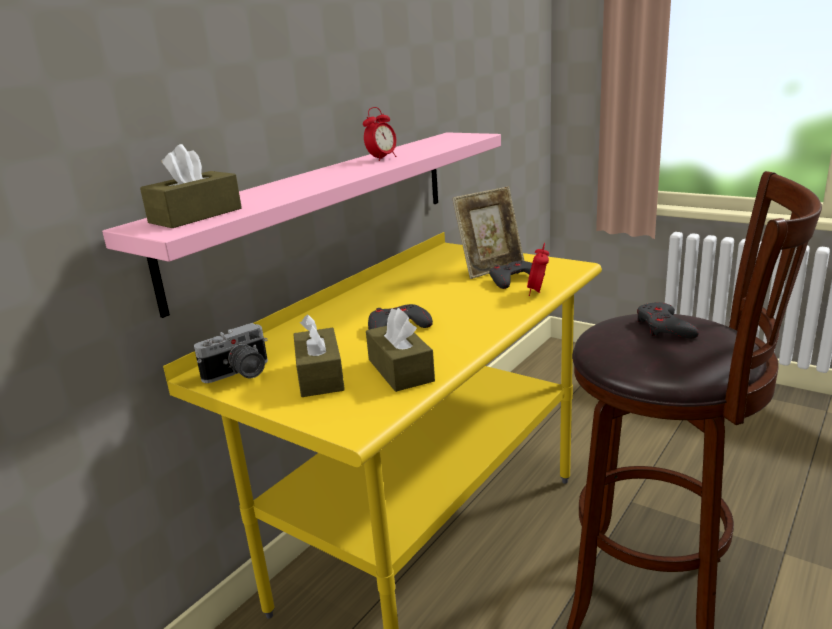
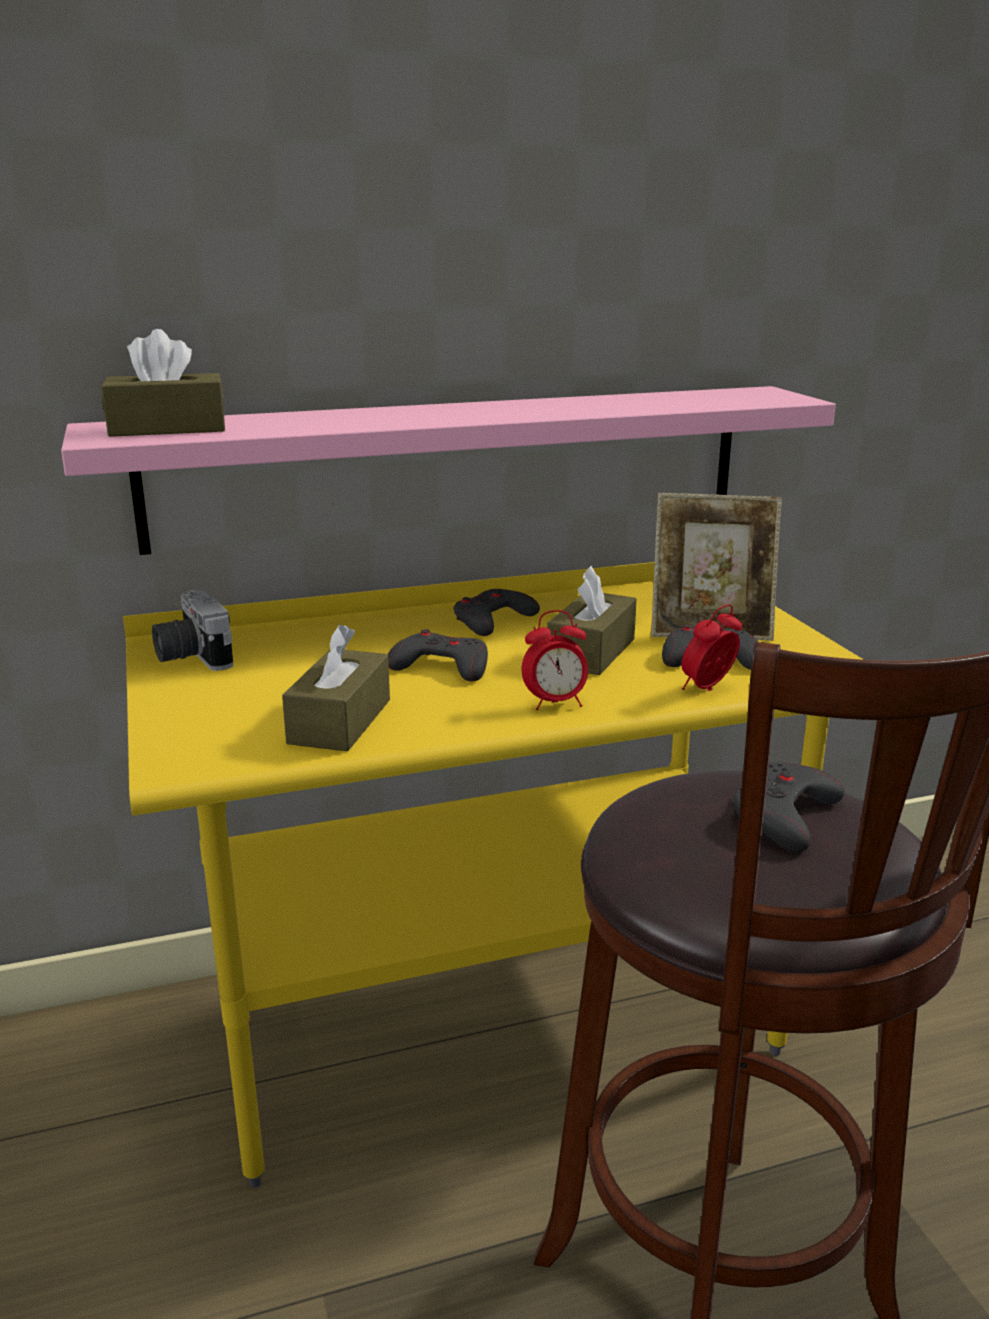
camera: 35 degrees right, 0 degrees up
(240, 374) = (191, 656): camera -> camera turned 60 degrees clockwise
(320, 376) = (253, 691): brown tissue box -> brown tissue box (591, 652)
(379, 297) = (492, 620): none -> grey game controller
(382, 159) = (556, 406): alarm clock -> alarm clock (555, 703)

